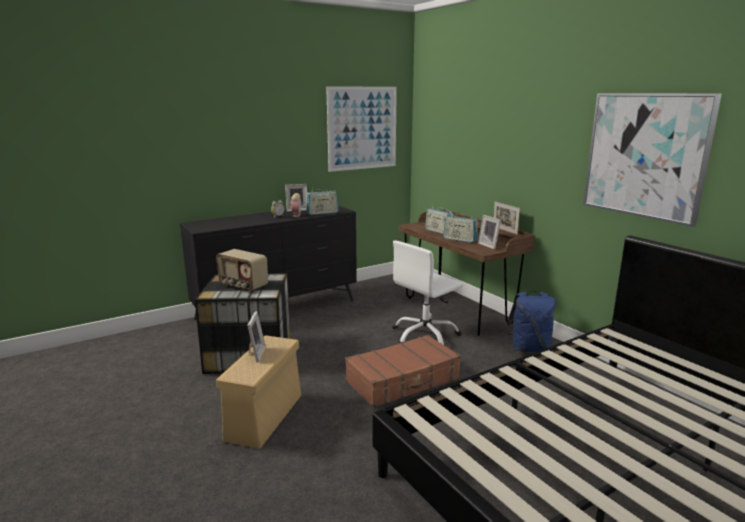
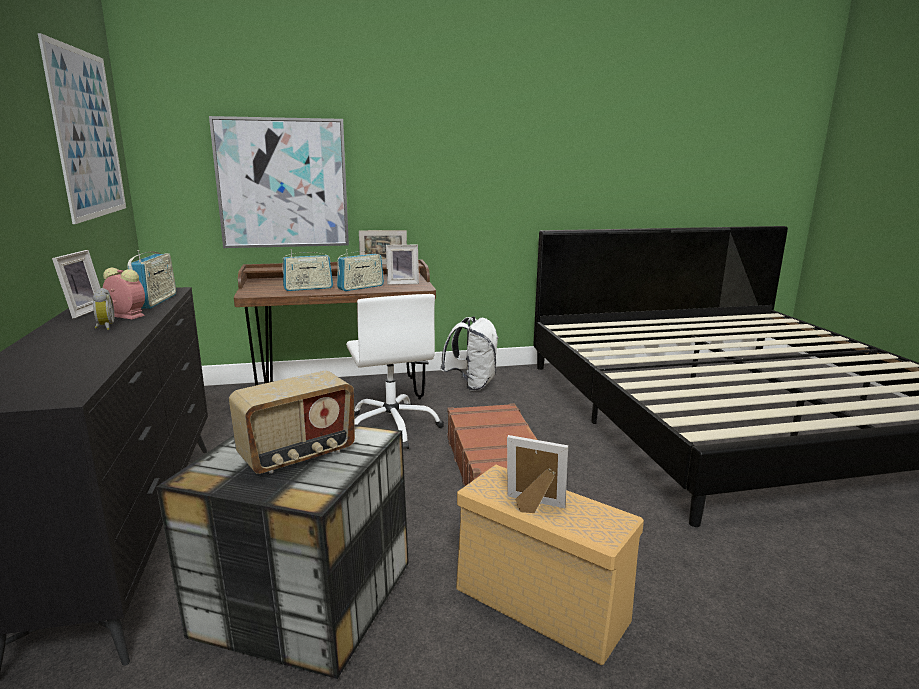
camera: 70 degrees left, 0 degrees up
(529, 348) = (472, 385): blue backpack -> white backpack
(645, 155) = (538, 150): picture -> picture (282, 183)

